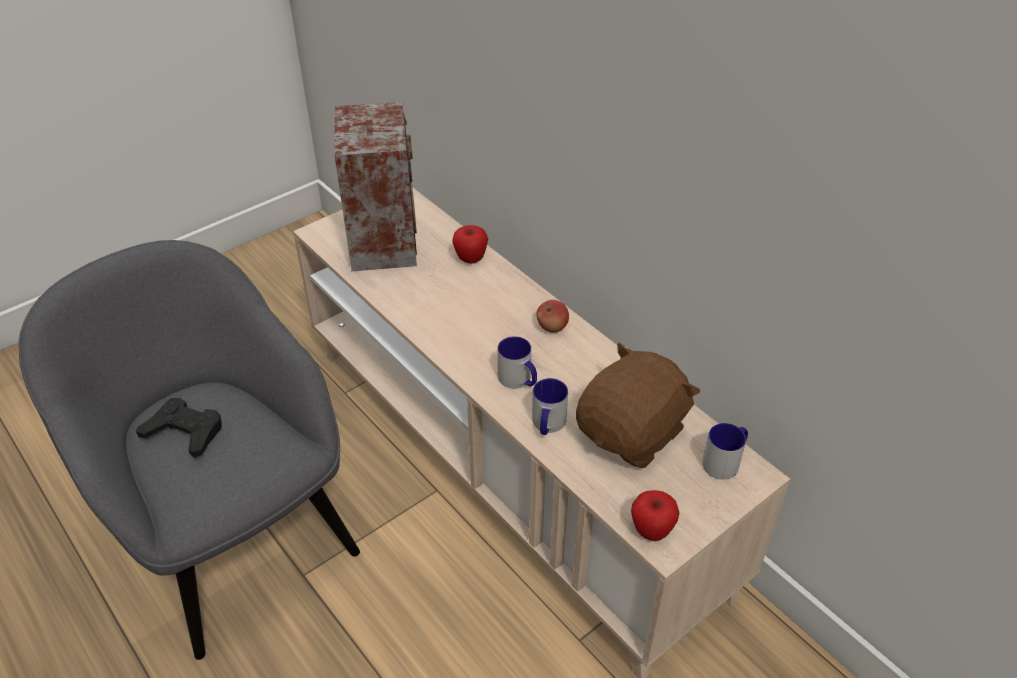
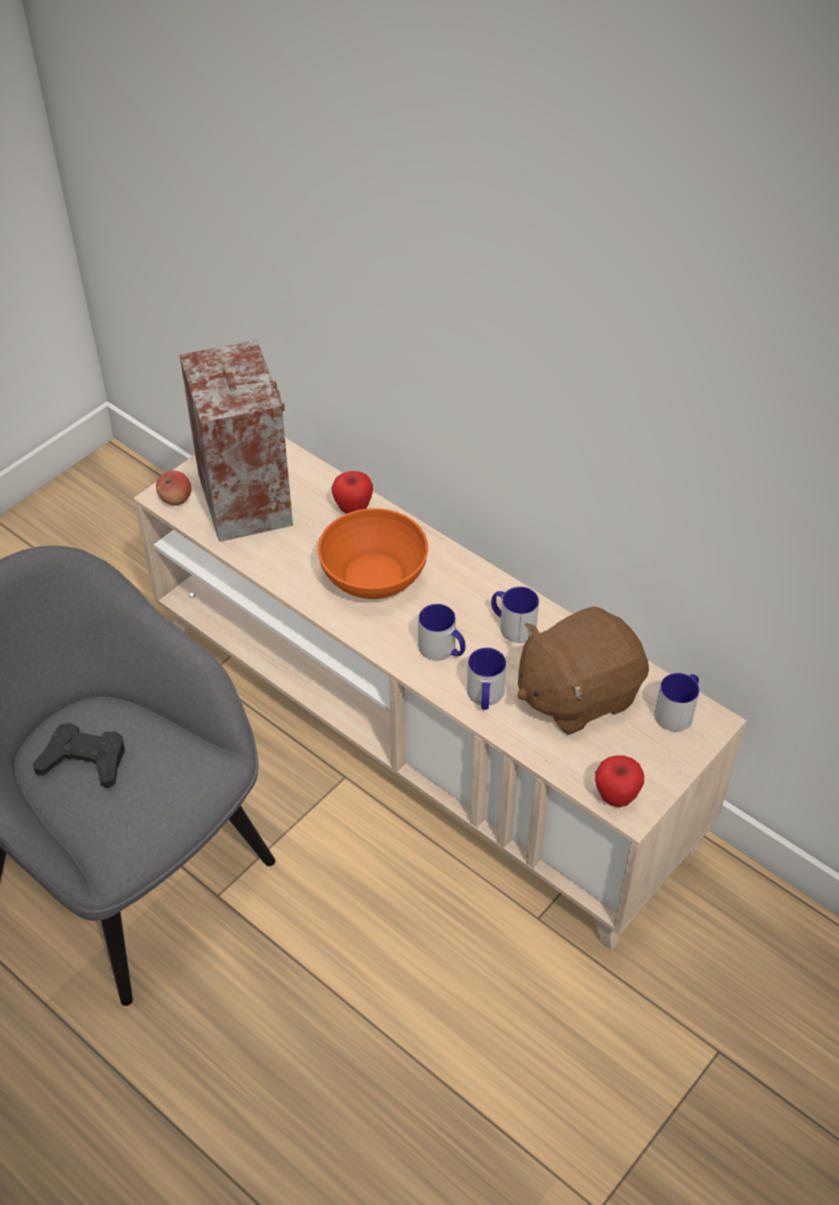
camera: 10 degrees left, 5 degrees up
(473, 313) = (372, 577): none -> orange bowl
(552, 327) = (465, 582): apple -> apple (175, 499)
(585, 367) = (512, 625): none -> mug
(632, 433) = (577, 693): brown plush toy -> brown plush toy turned 150 degrees counterclockwise

